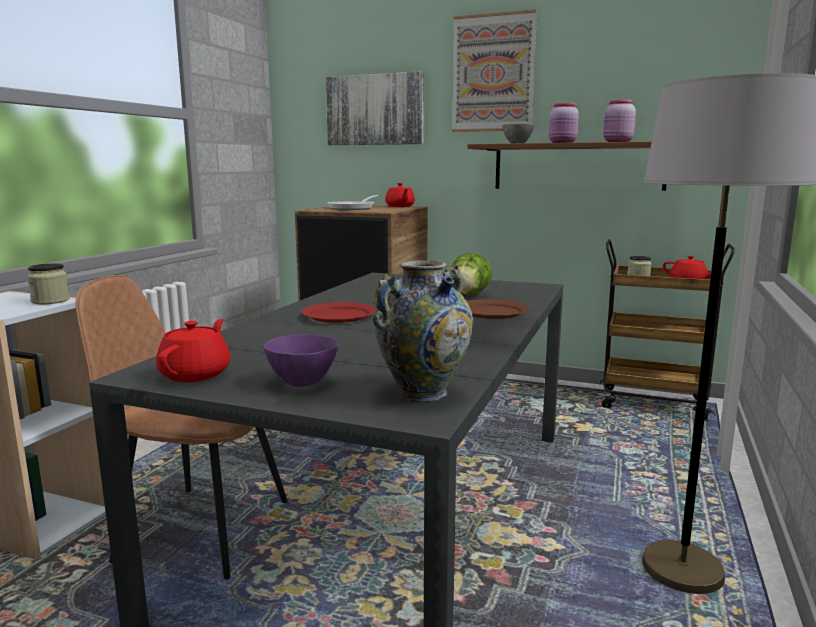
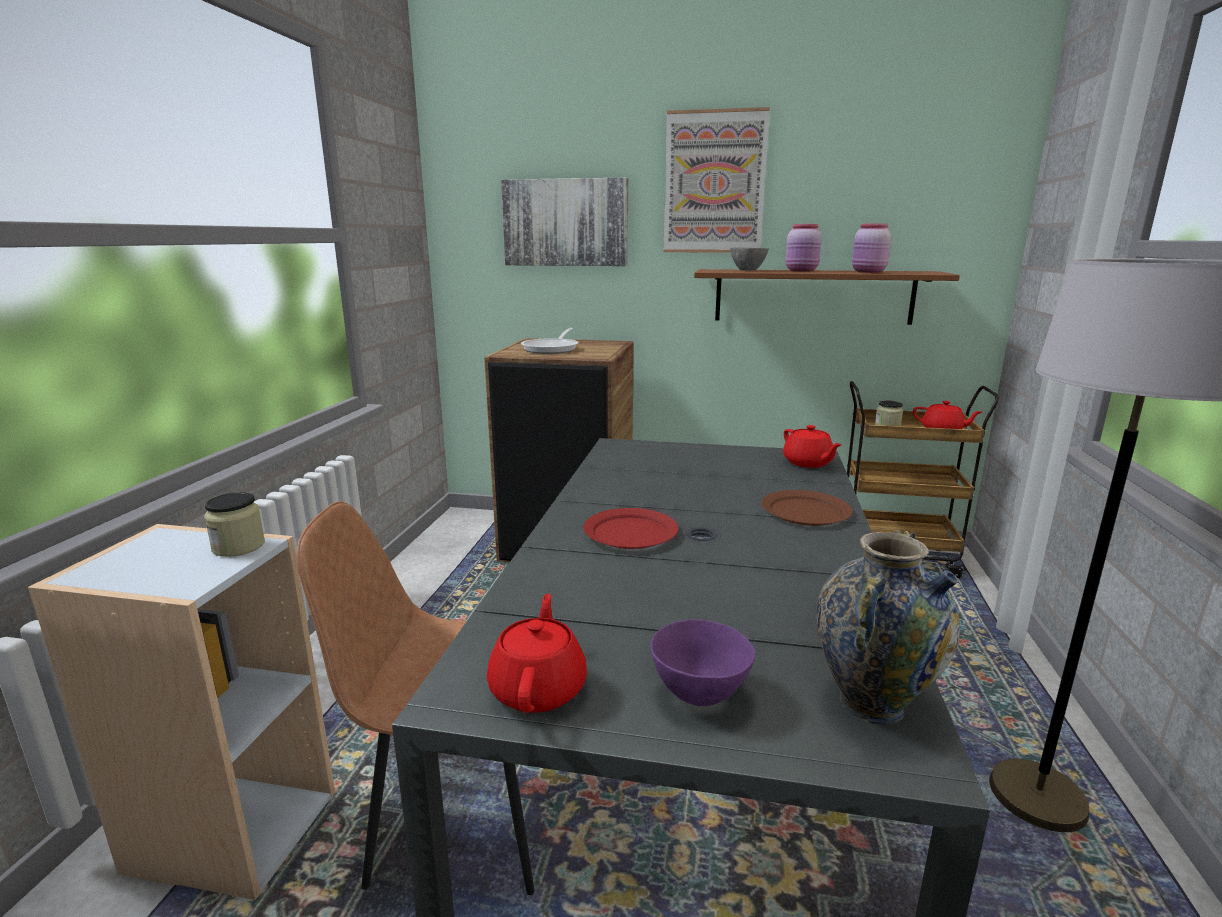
camera: 10 degrees left, 5 degrees up
(400, 206) = (603, 343): red teapot -> red teapot (808, 463)
(468, 295) = (751, 480): lettuce -> none

